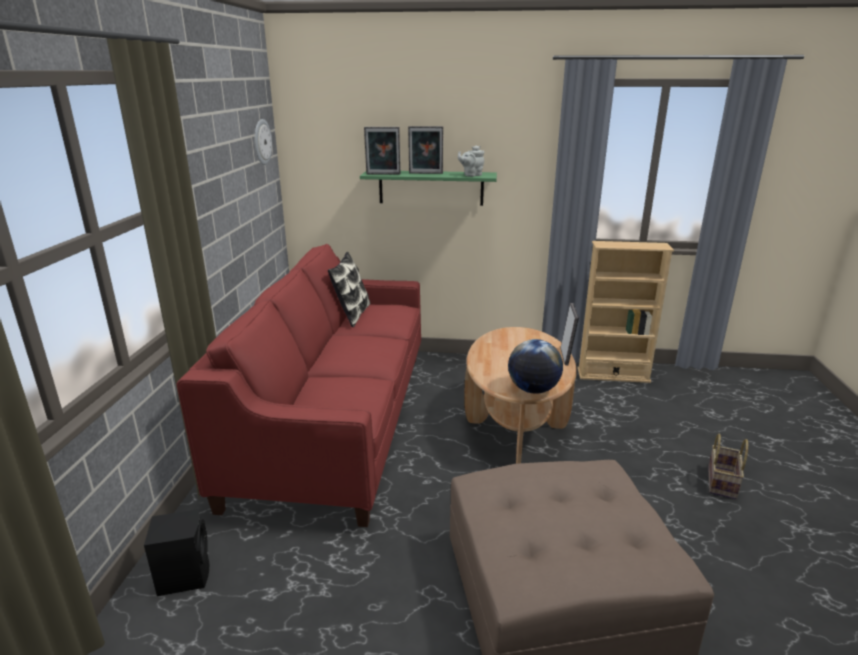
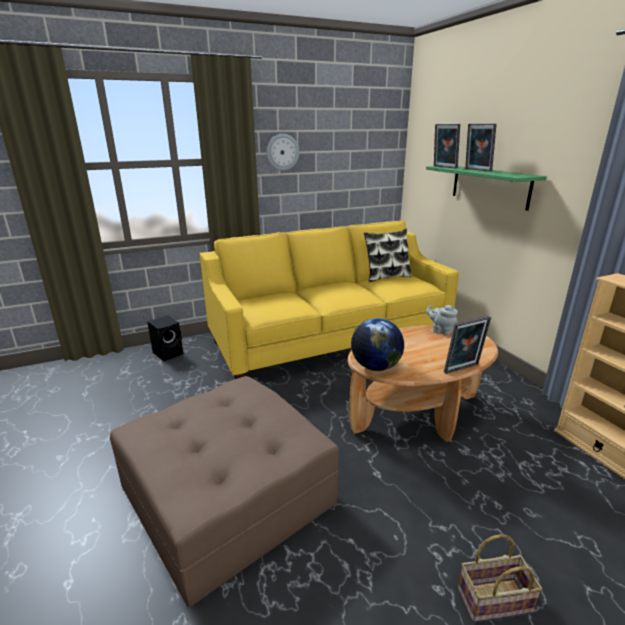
camera: 60 degrees right, 0 degrees up
(261, 142) = (379, 136): wall clock -> wall clock (282, 152)
(336, 420) = (330, 341): red sofa -> yellow sofa
(471, 175) = (507, 174): grey teapot -> grey teapot (441, 331)

